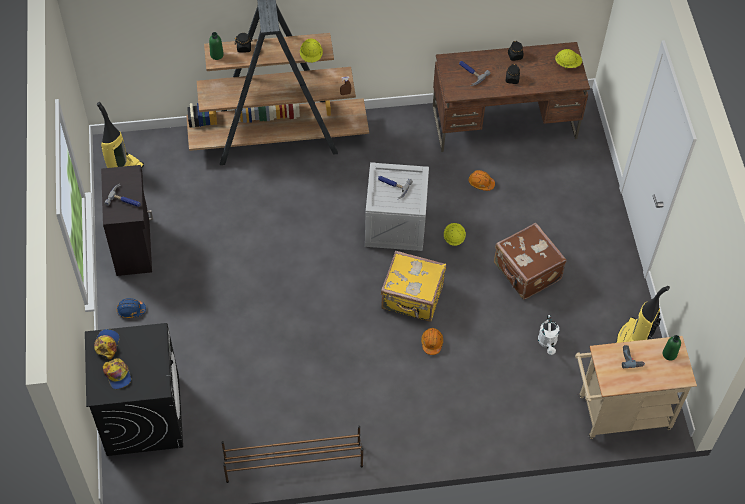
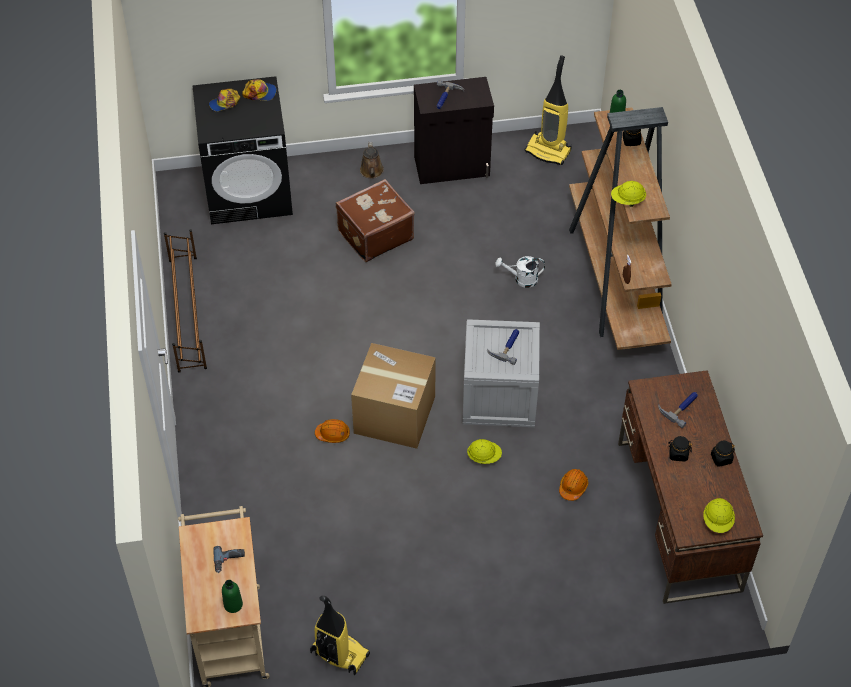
camera: 90 degrees right, 5 degrees down
(131, 310) = (372, 172): blue hard hat -> brown watering can
(412, 298) = (394, 415): yellow suitcase -> cardboard box
(526, 272) = (436, 535): brown suitcase -> brown suitcase (374, 234)
(547, 343) = (333, 555): white watering can -> white watering can (521, 279)

